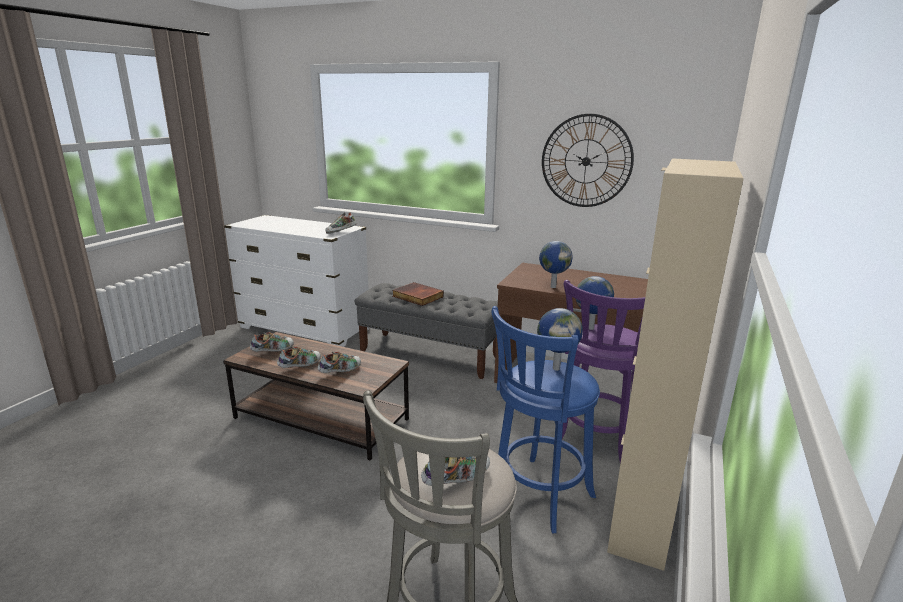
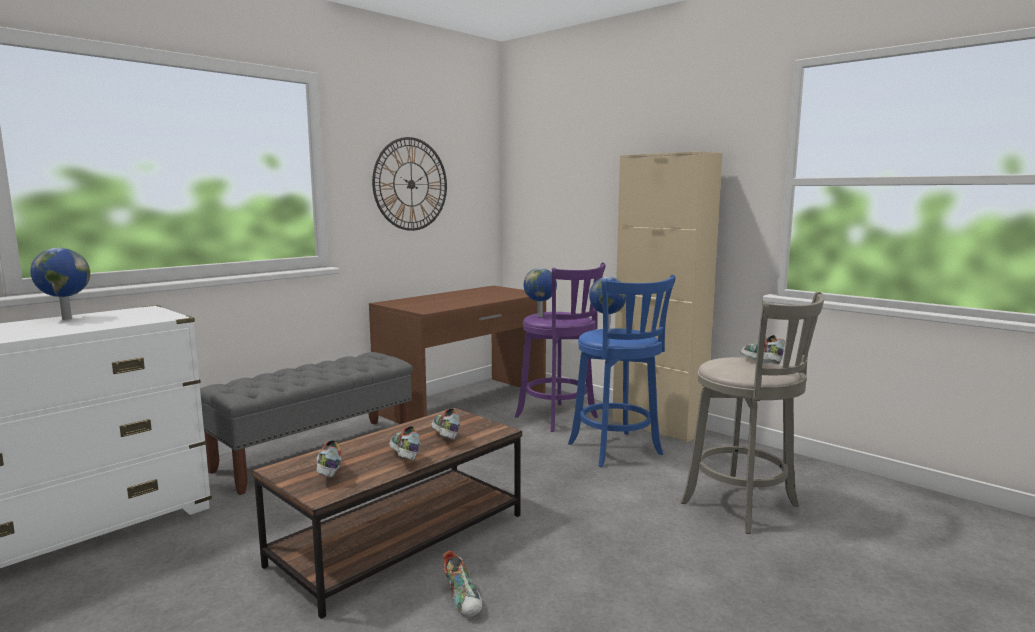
camera: 70 degrees left, 10 degrees down
(341, 232) = (162, 313): shoe -> shoe (463, 600)
(417, 296) = (298, 375): book -> none
(552, 287) = (456, 304): globe -> globe (65, 319)

